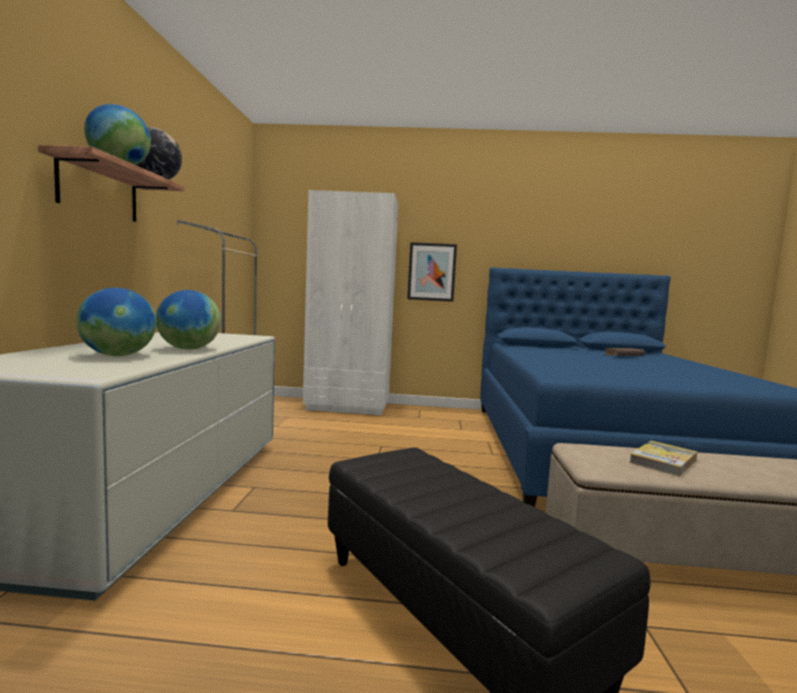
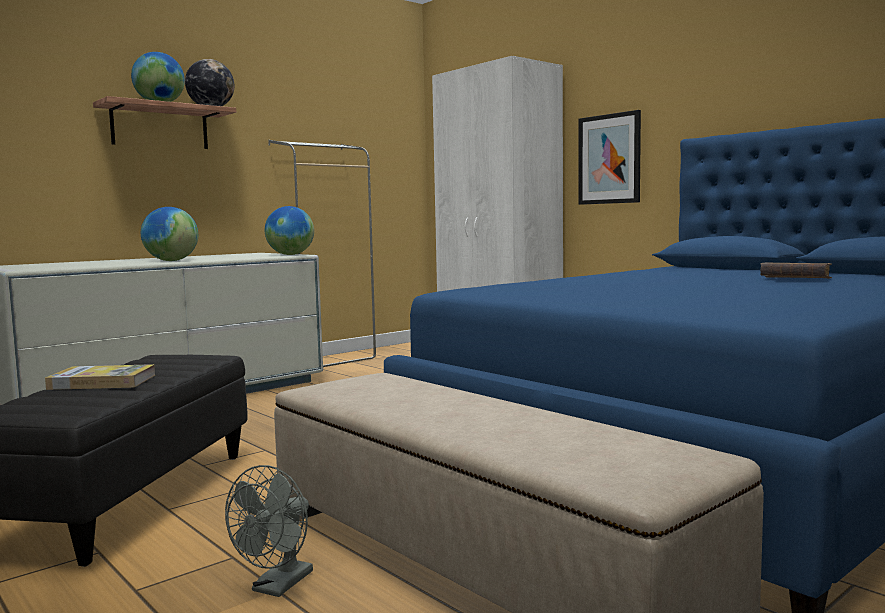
camera: 45 degrees right, 0 degrees up
(117, 355) = (102, 263): globe -> globe (290, 255)
(663, 461) = (406, 396): book -> book (102, 382)
(718, 631) = (277, 586): none -> grey fan

